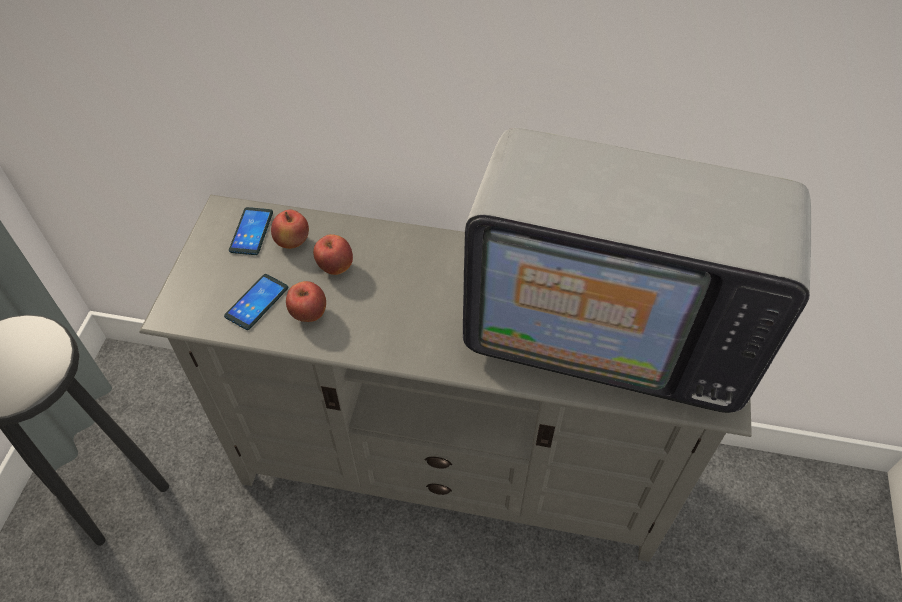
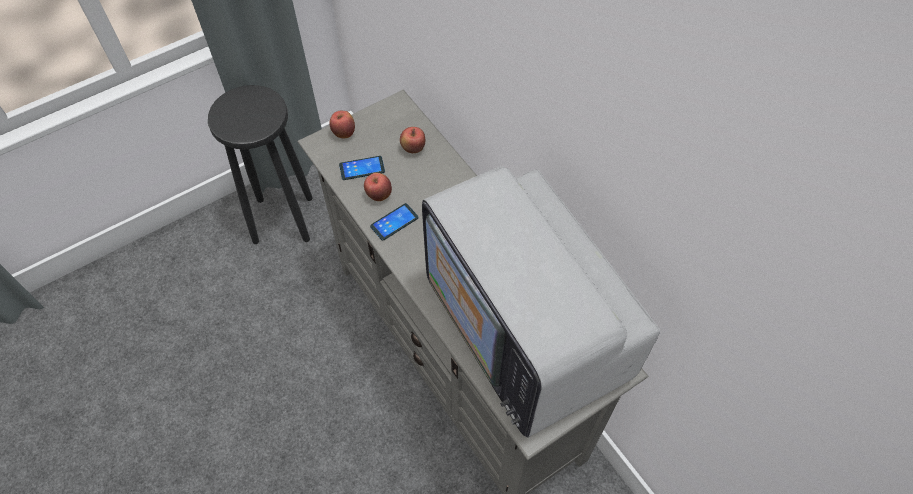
camera: 45 degrees right, 5 degrees up
(251, 231) = (400, 126): phone -> phone (394, 222)
(335, 267) = (419, 180): apple -> apple (344, 133)

